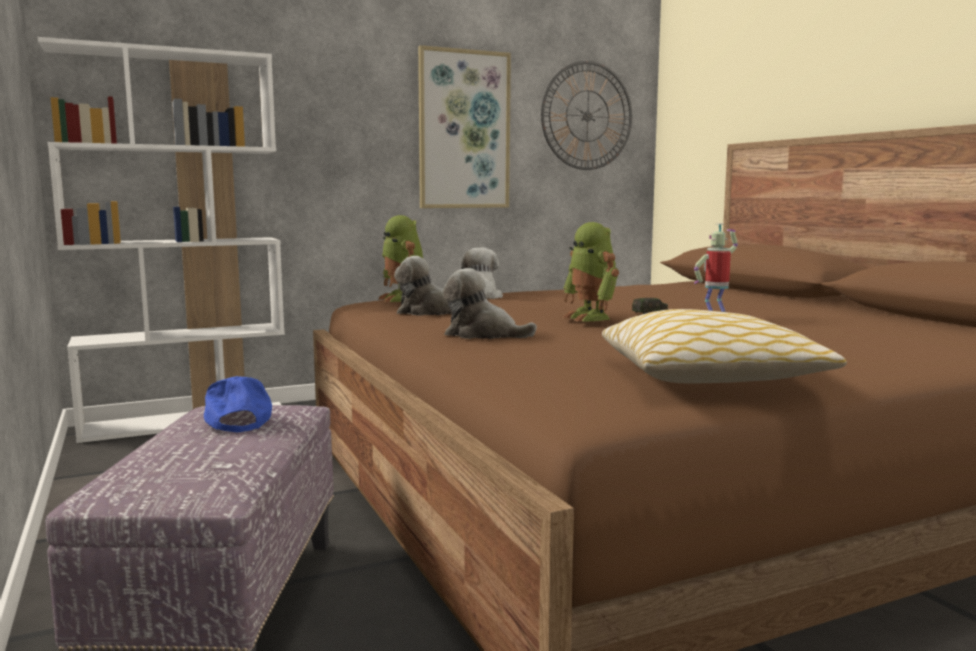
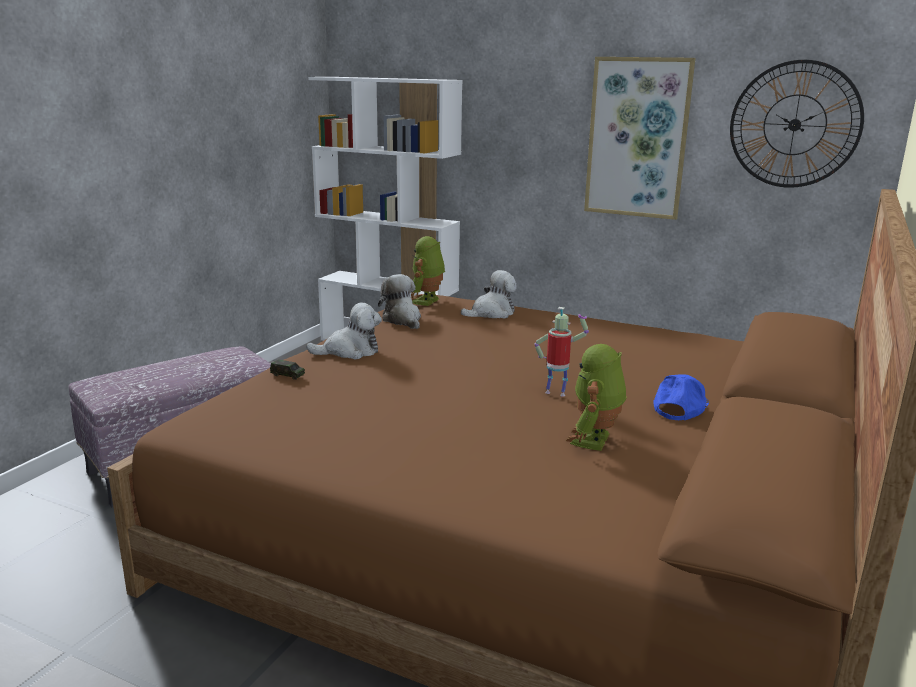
camera: 50 degrees right, 10 degrees up
(237, 419) = (211, 361): blue cap -> blue cap (679, 406)
(483, 334) = (350, 351): plush toy -> plush toy turned 90 degrees clockwise
(591, 317) = (457, 360): toy robot -> toy robot (594, 440)
(649, 312) = (516, 371): toy car -> toy car (287, 375)
(709, 376) = (300, 435): pillow -> none

